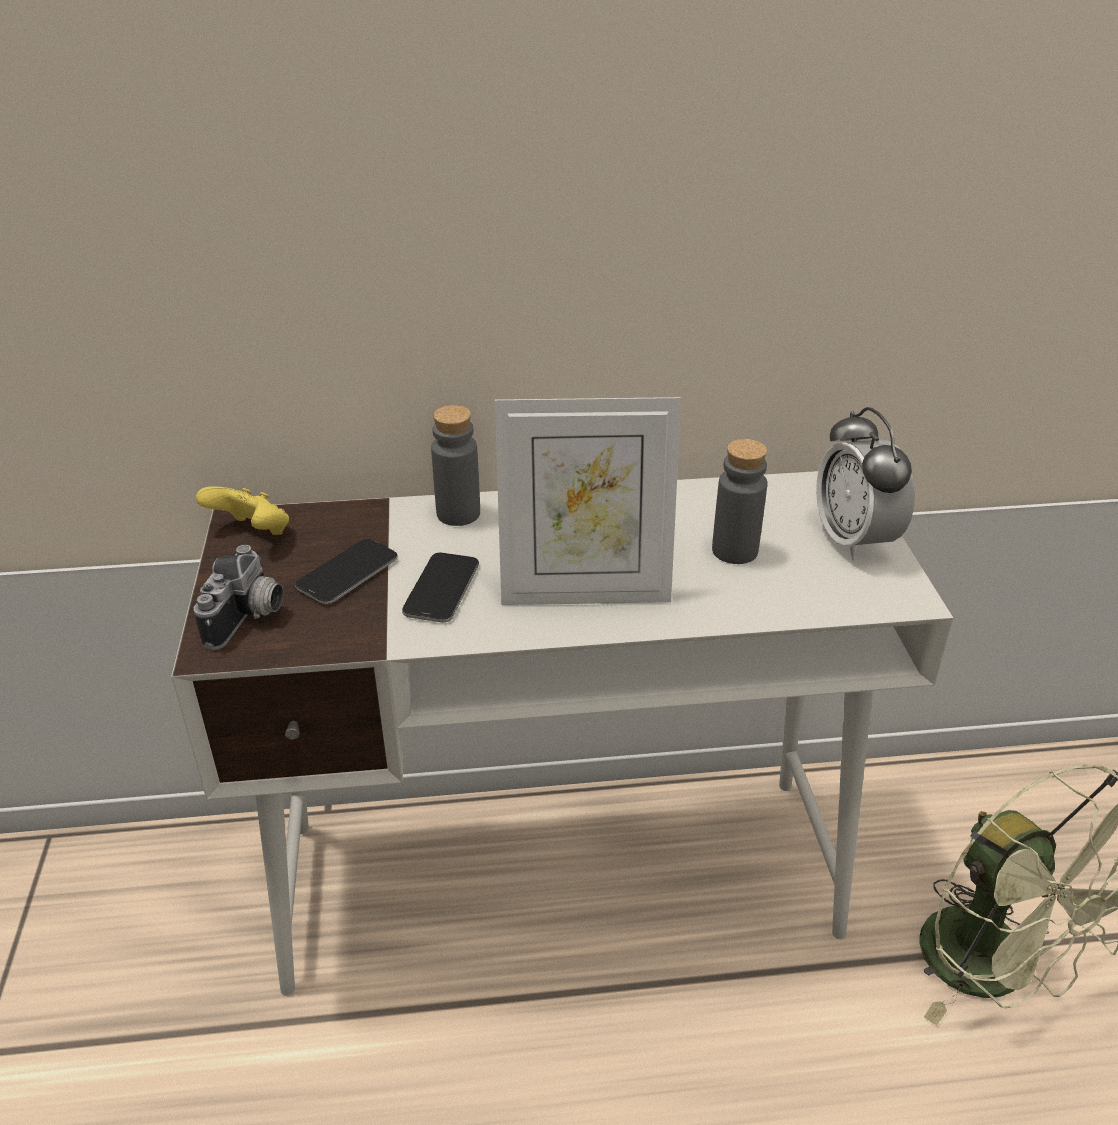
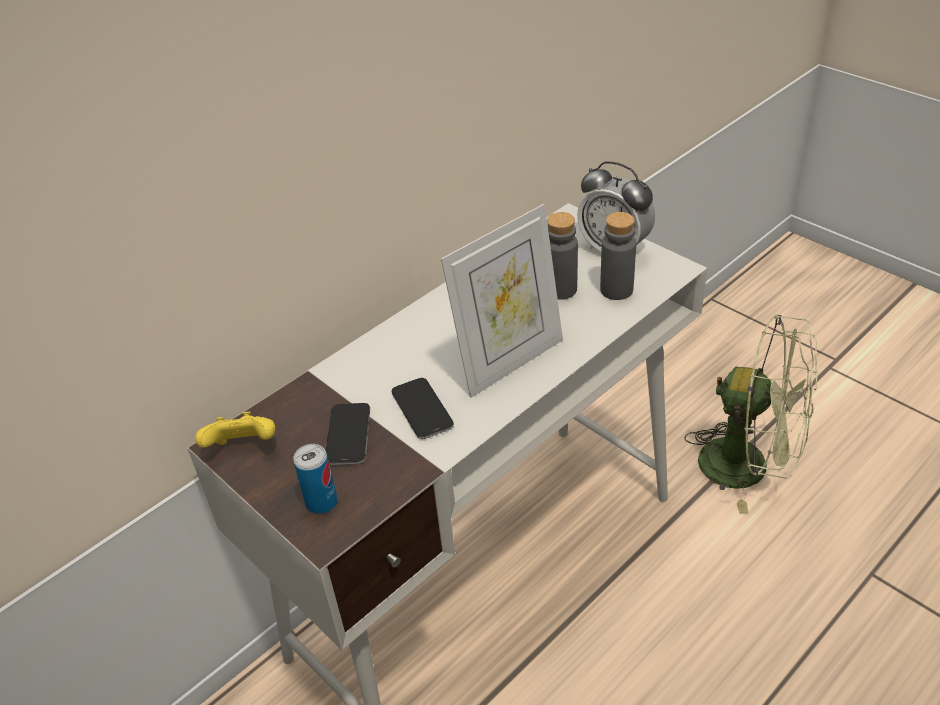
camera: 35 degrees left, 5 degrees up
(249, 618) = (321, 502): camera -> can
(458, 513) = (369, 356): grey bottle -> grey bottle (616, 290)

